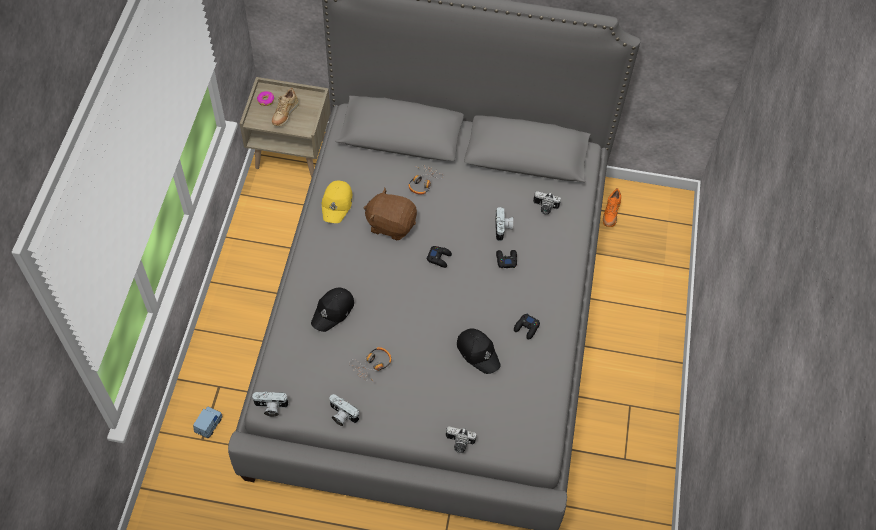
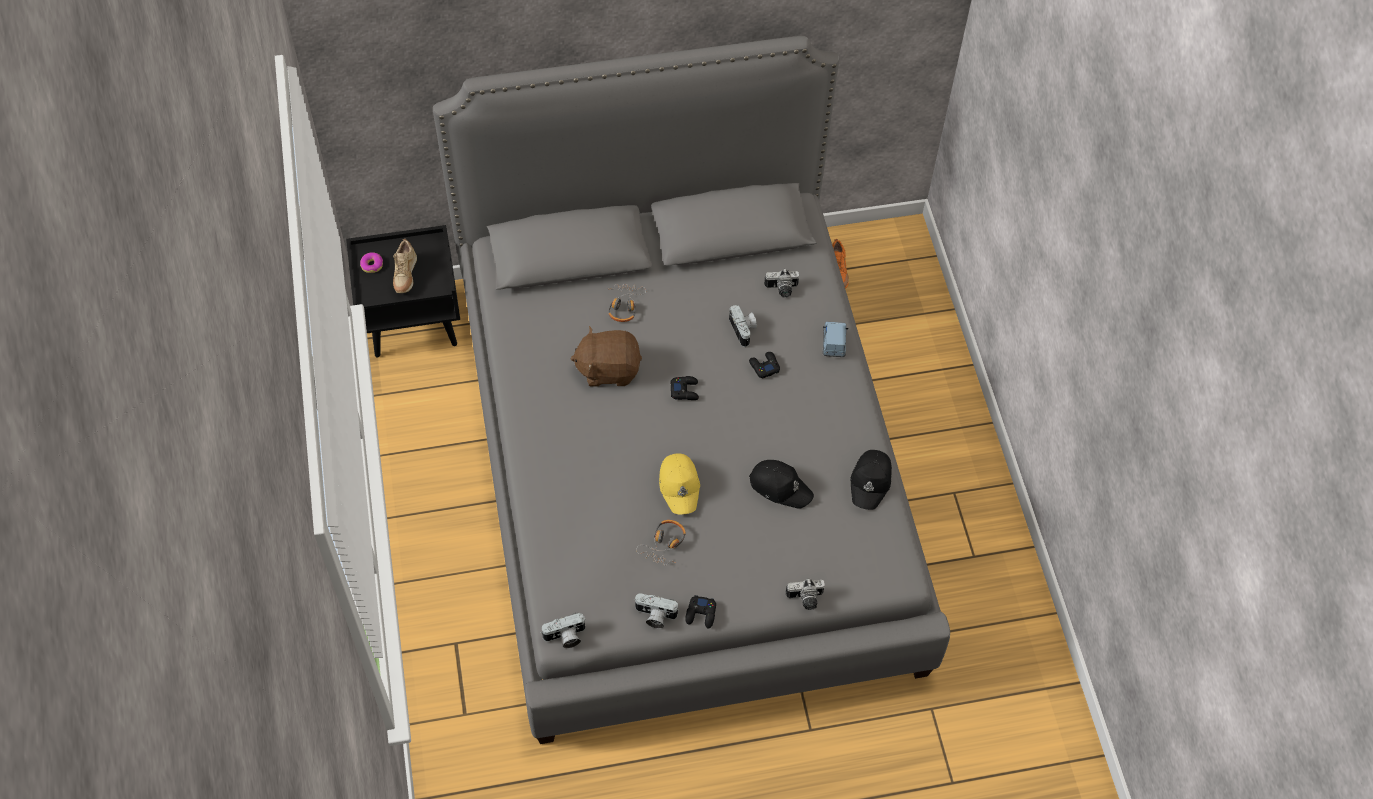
camera: 20 degrees left, 0 degrees up
(209, 424) = (464, 693): blue toy car -> blue toy car (834, 343)
(292, 153) = (414, 323): beige nightstand -> black nightstand
(333, 311) = (588, 497): black cap -> black cap (871, 482)
(337, 204) = (531, 366): yellow cap -> yellow cap (680, 486)
(526, 328) = (823, 439): black game controller -> black game controller (701, 614)

